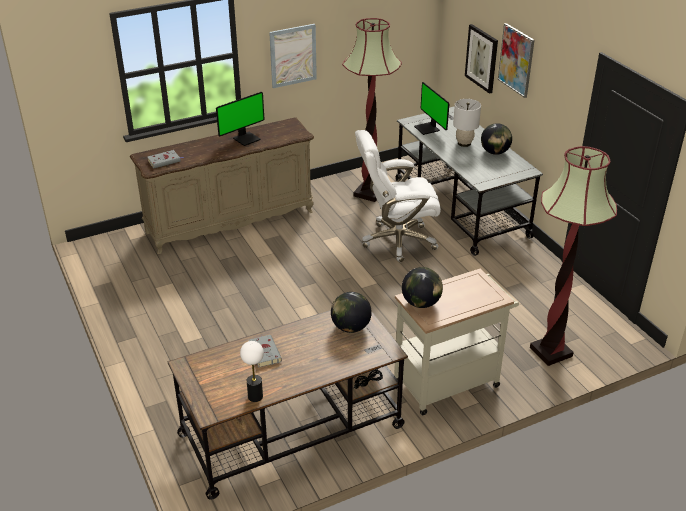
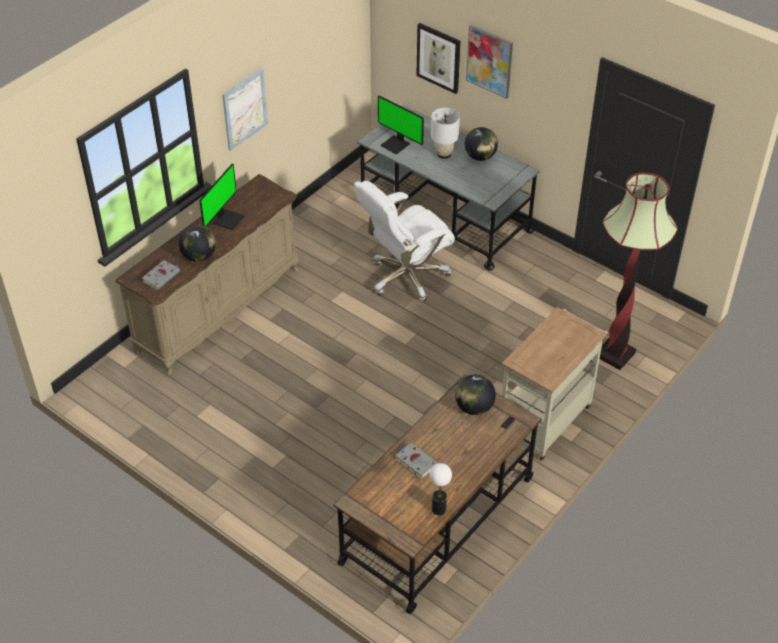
camera: 25 degrees left, 10 degrees up
(369, 193) = (342, 226): floor lamp -> none
(421, 303) = (530, 363): globe -> globe (199, 256)

